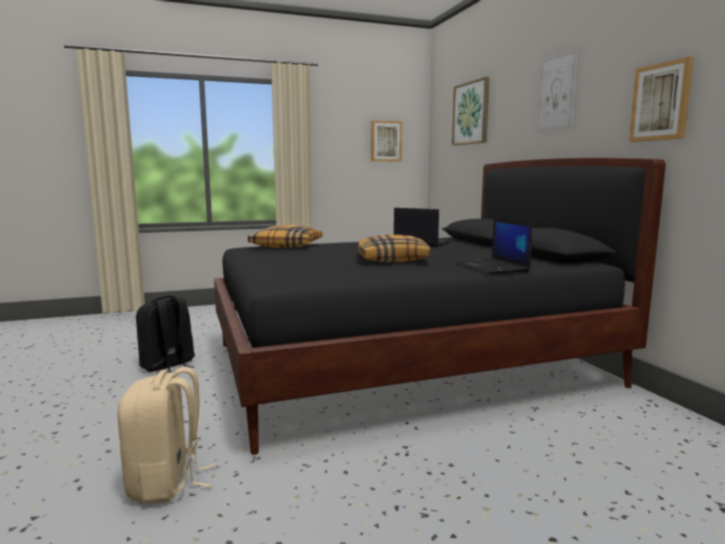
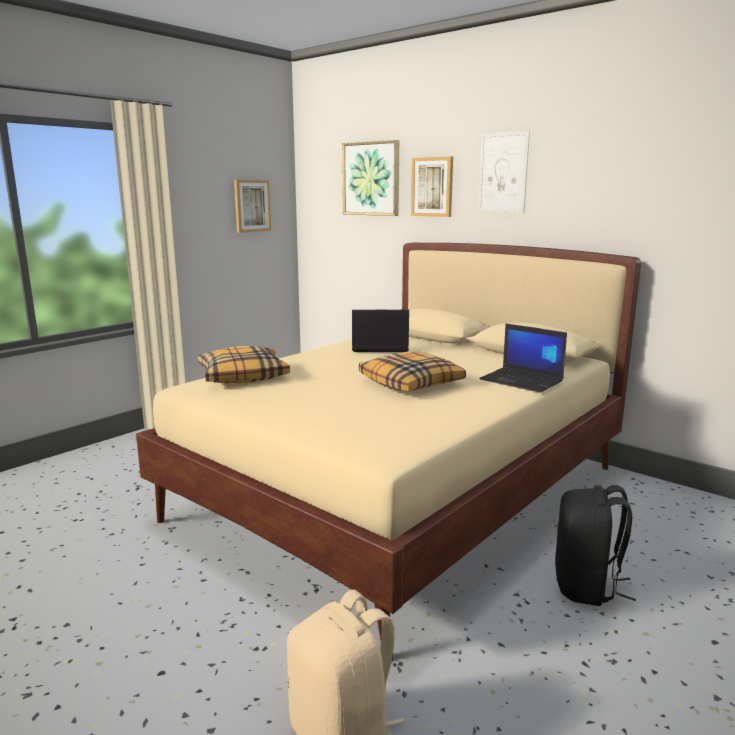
camera: 30 degrees left, 5 degrees up
(168, 365) = (117, 575): black backpack -> black backpack (586, 586)
(405, 364) = (403, 493): black bed -> beige bed
(661, 102) = (633, 202): picture -> picture (432, 187)

